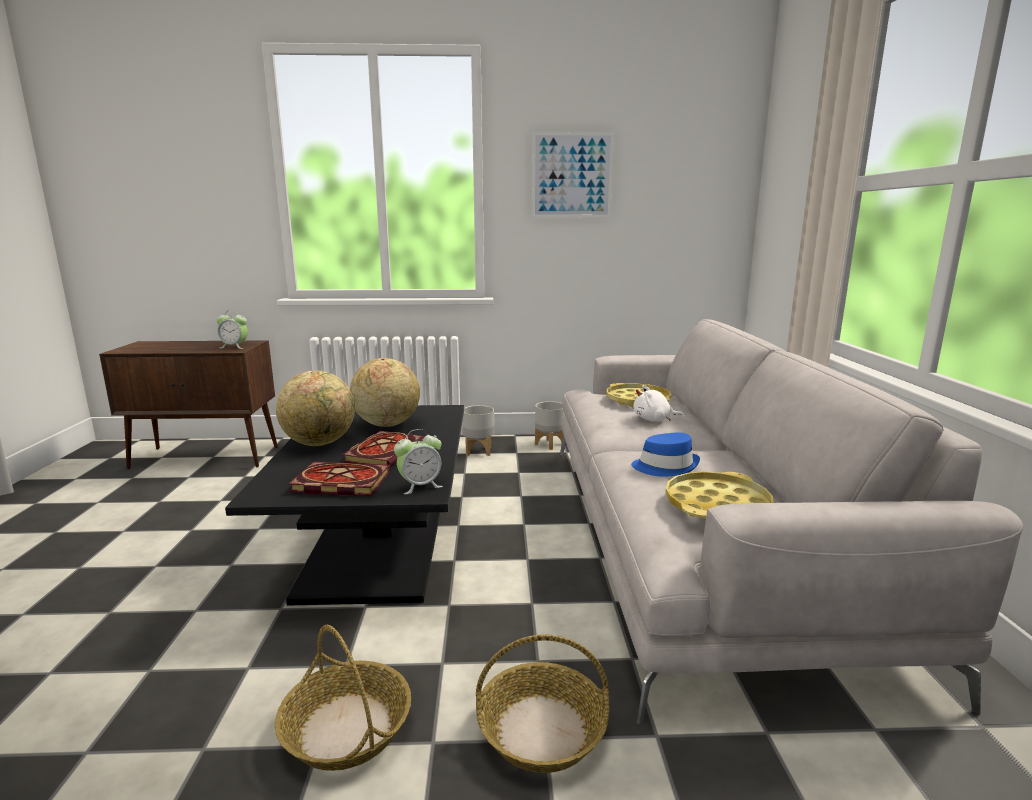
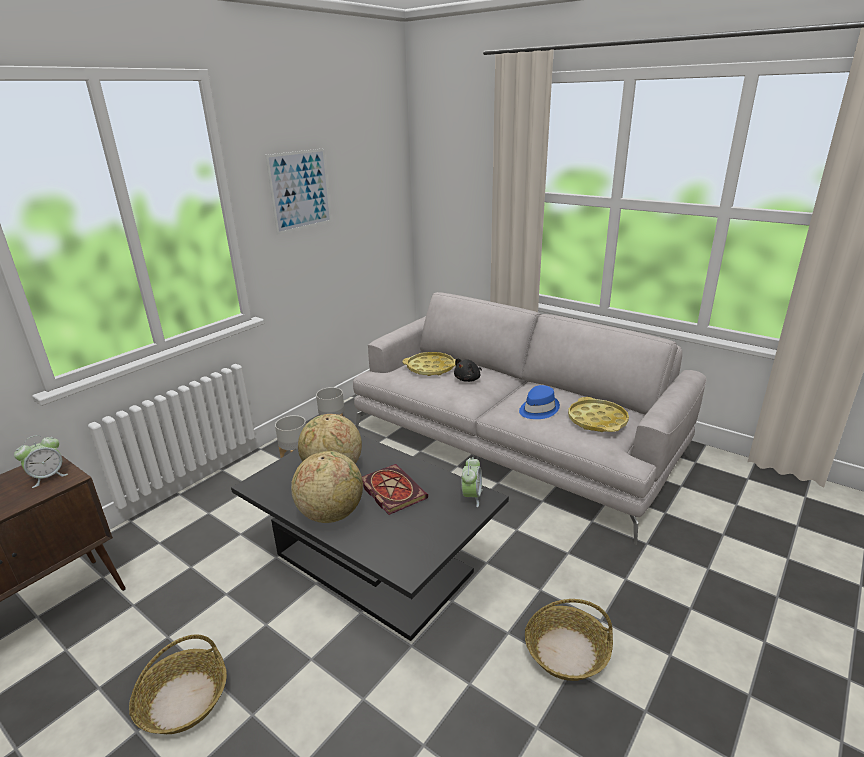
camera: 50 degrees left, 10 degrees up
(338, 483) = (427, 528): book -> none
(541, 730) = (619, 577): basket -> basket (182, 700)
(654, 420) = (468, 379): white plush toy -> black plush toy

